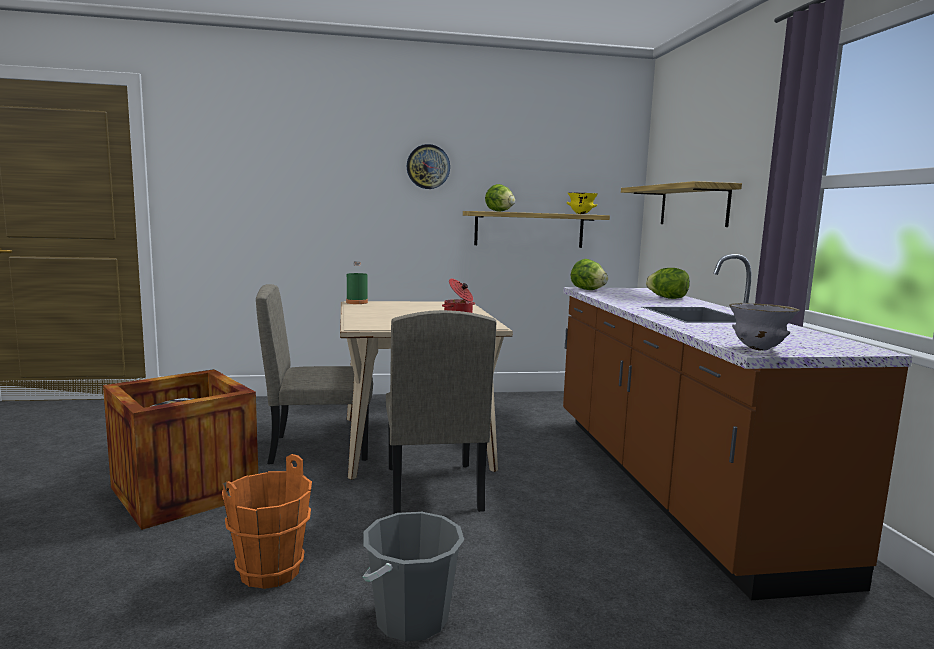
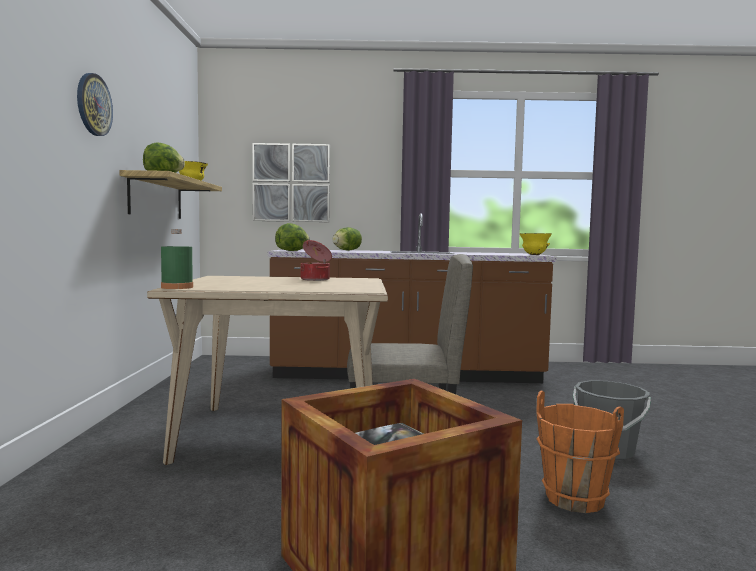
camera: 80 degrees left, 5 degrees down
(320, 447) = (266, 481): beige chair -> none
(693, 206) = (291, 183): shelf -> picture
(759, 349) = (534, 255): grey bowl -> yellow bowl

